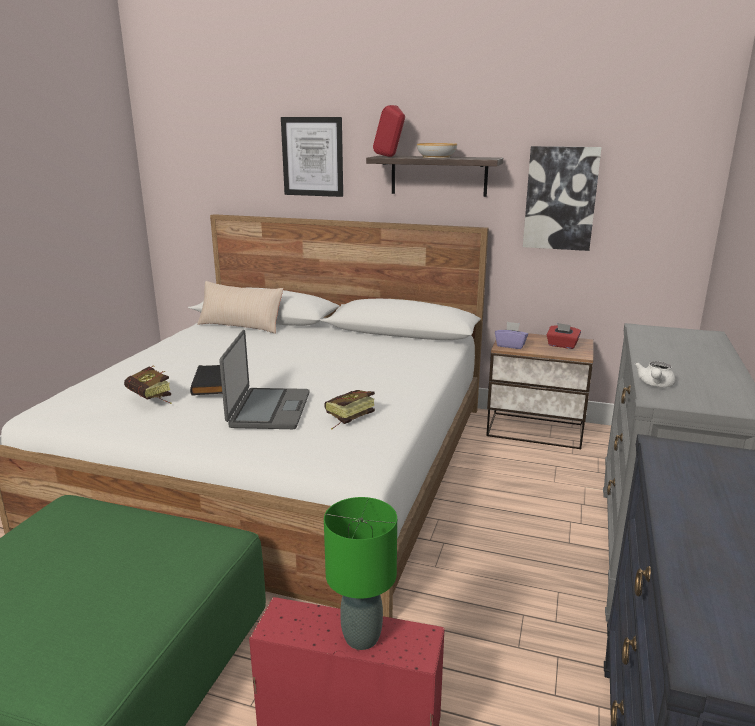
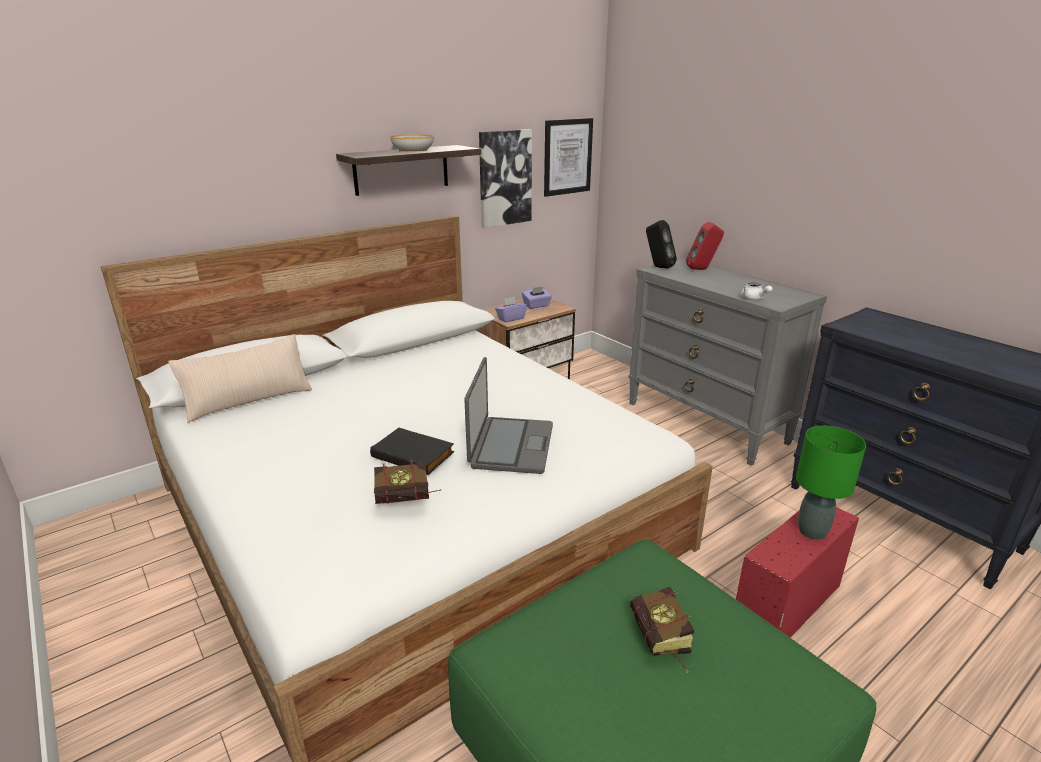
camera: 55 degrees left, 5 degrees up
(268, 410) = (511, 446): laptop -> laptop turned 60 degrees clockwise
(312, 157) = (250, 163): picture -> picture (567, 157)
(346, 418) = (571, 418): book -> book (662, 643)
(390, 156) = (369, 154): red speaker -> red speaker (702, 269)
(562, 345) = (536, 306): red tissue box -> purple tissue box
(655, 328) = (658, 267): none -> black speaker

